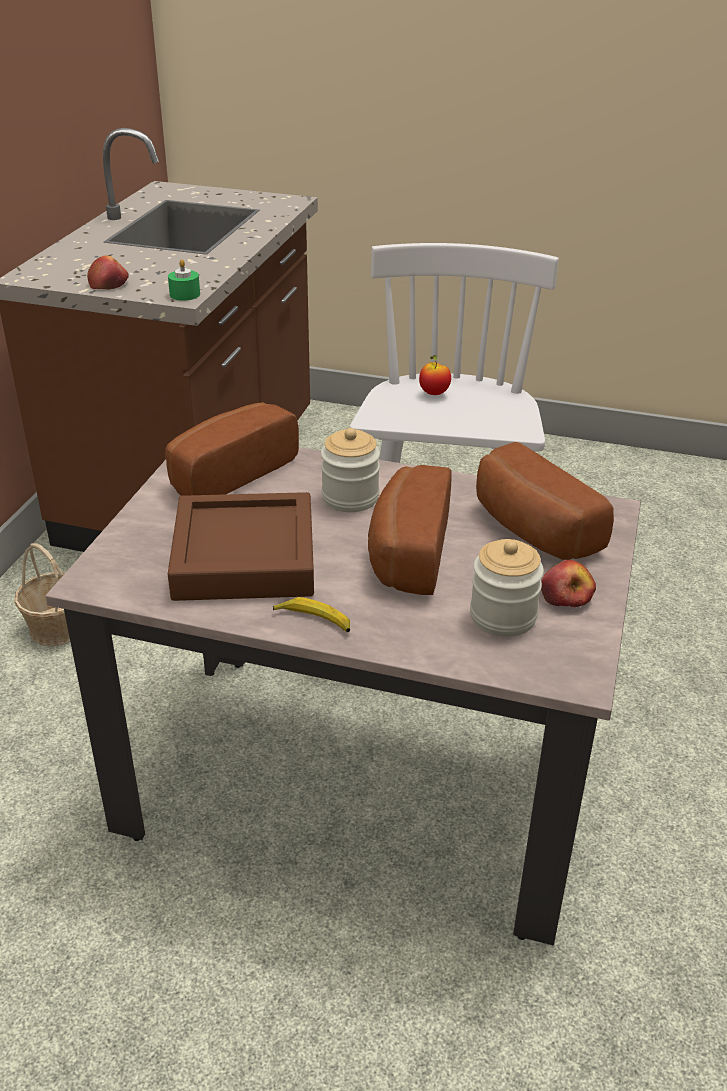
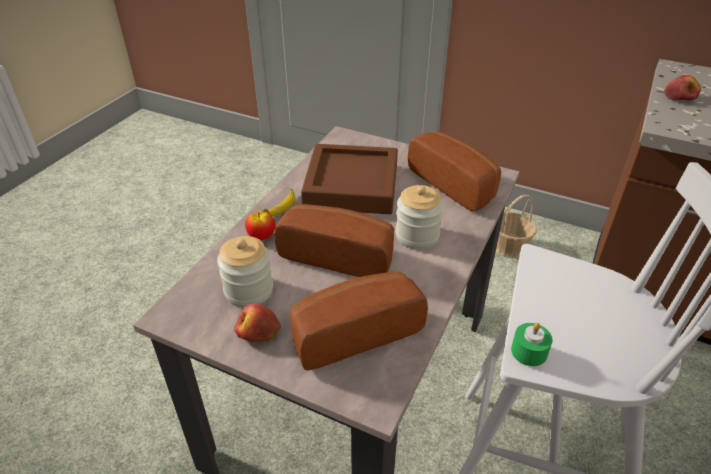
camera: 100 degrees right, 5 degrees up
(185, 294) = (672, 127): green candle -> green candle (529, 351)
(434, 393) = (610, 310): apple -> apple (262, 237)

